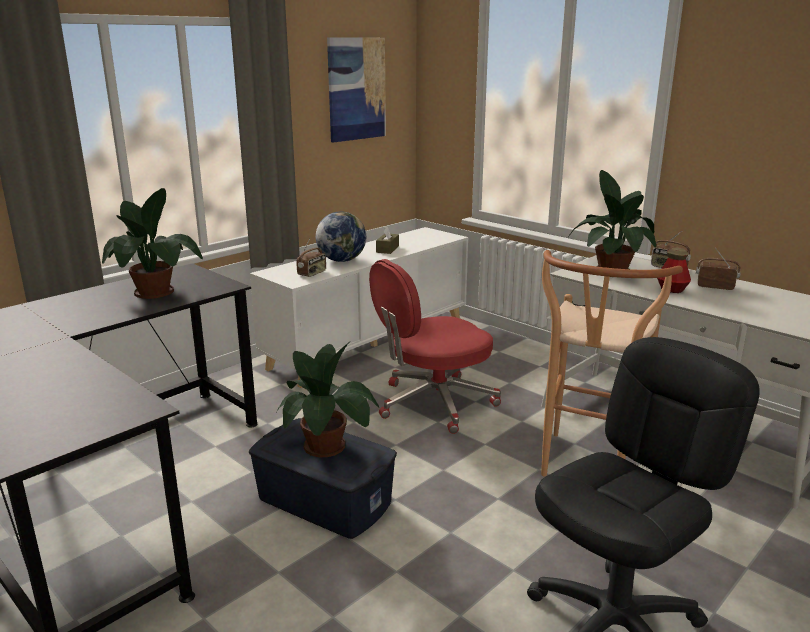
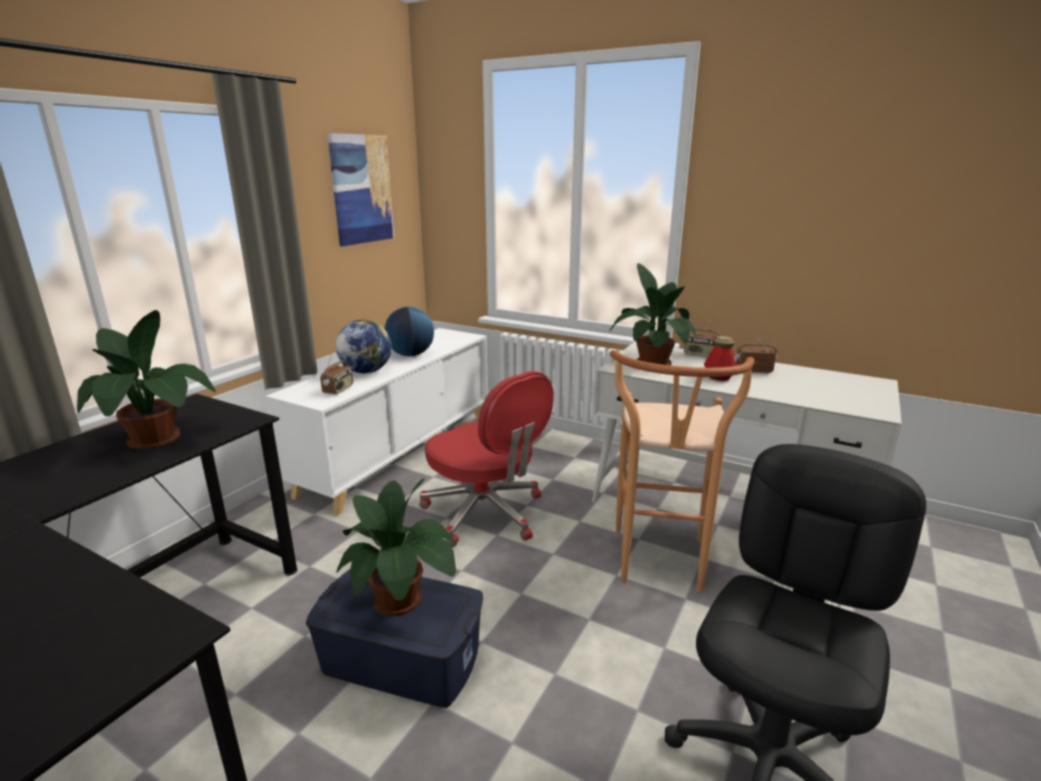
camera: 15 degrees left, 0 degrees up
(387, 249) = (410, 355): brown tissue box -> globe
(433, 403) = (486, 513): red office chair -> red office chair turned 90 degrees counterclockwise

